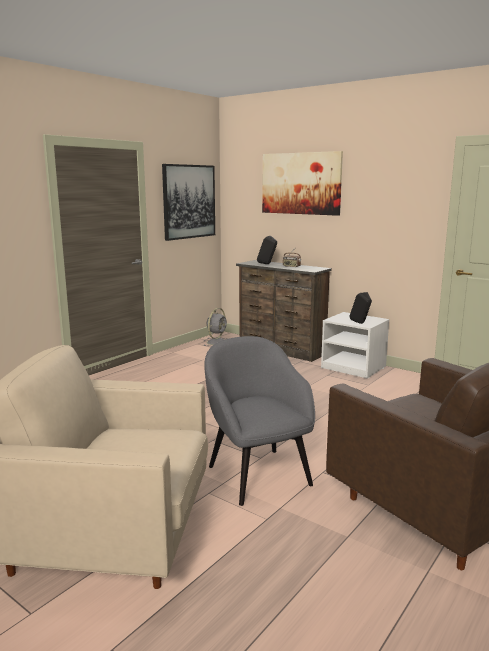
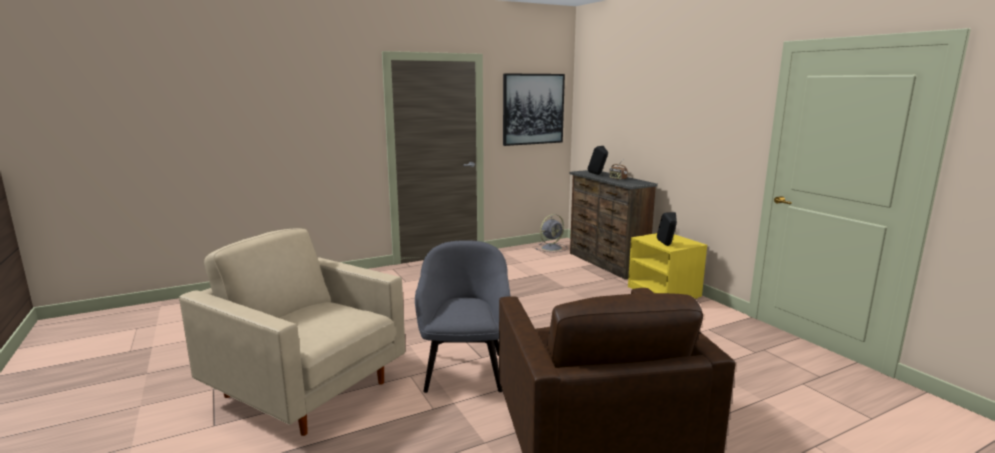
camera: 25 degrees right, 0 degrees up
(301, 183) = (636, 93): picture -> none
(354, 367) = (664, 292): white nightstand -> yellow nightstand

